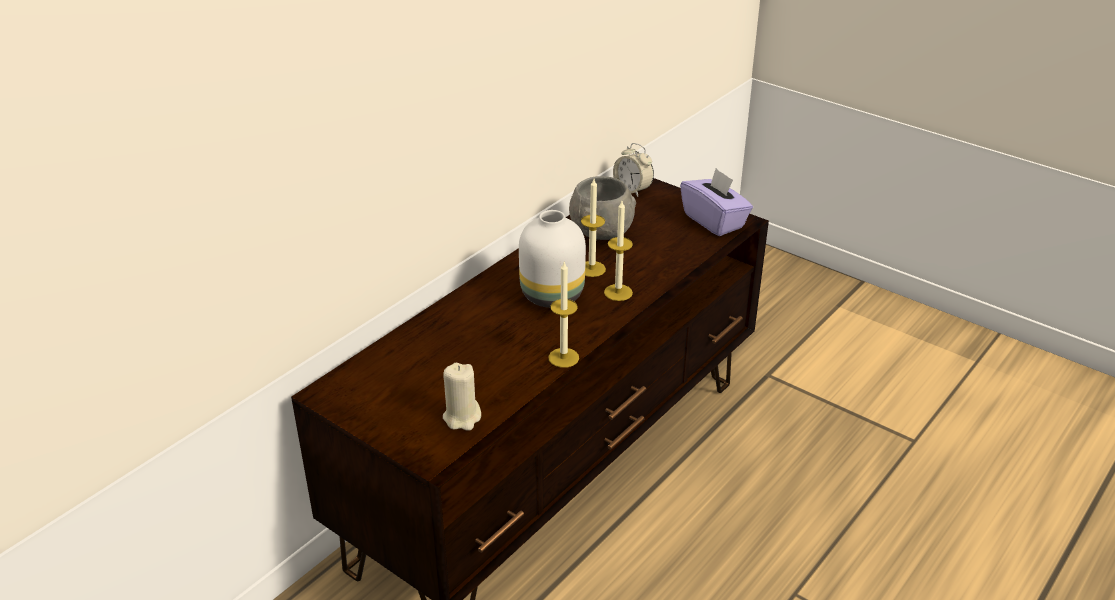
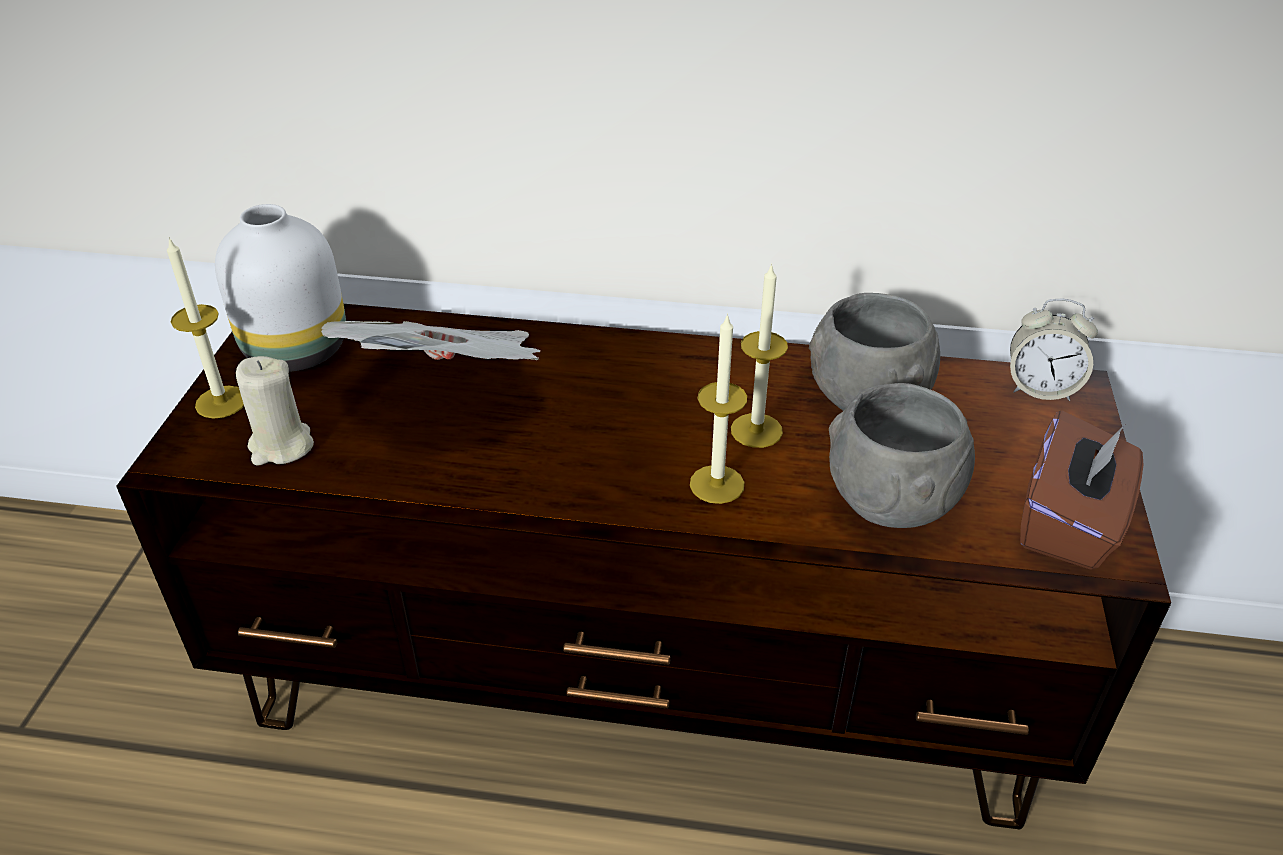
camera: 60 degrees right, 5 degrees up
(464, 346) = (450, 384): none -> newspaper
(551, 294) = (647, 415): white vase -> white vase (298, 348)
(563, 357) = (488, 490): candle -> candle (221, 402)
(632, 190) = (1040, 388): alarm clock -> alarm clock turned 90 degrees counterclockwise
(667, 255) = (888, 502): none -> grey bowl
(714, 221) = (1069, 523): purple tissue box -> brown tissue box

